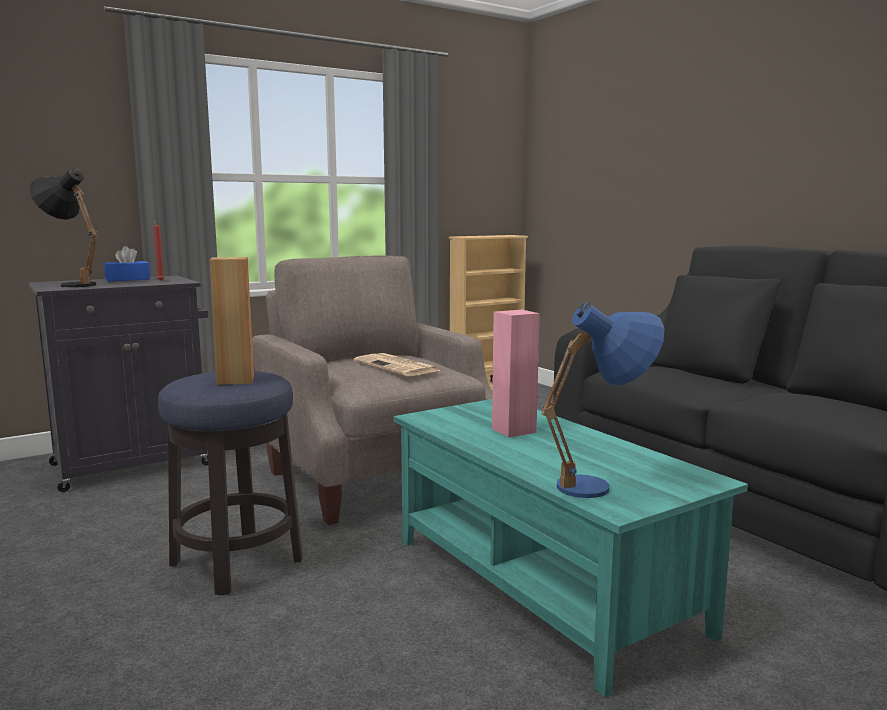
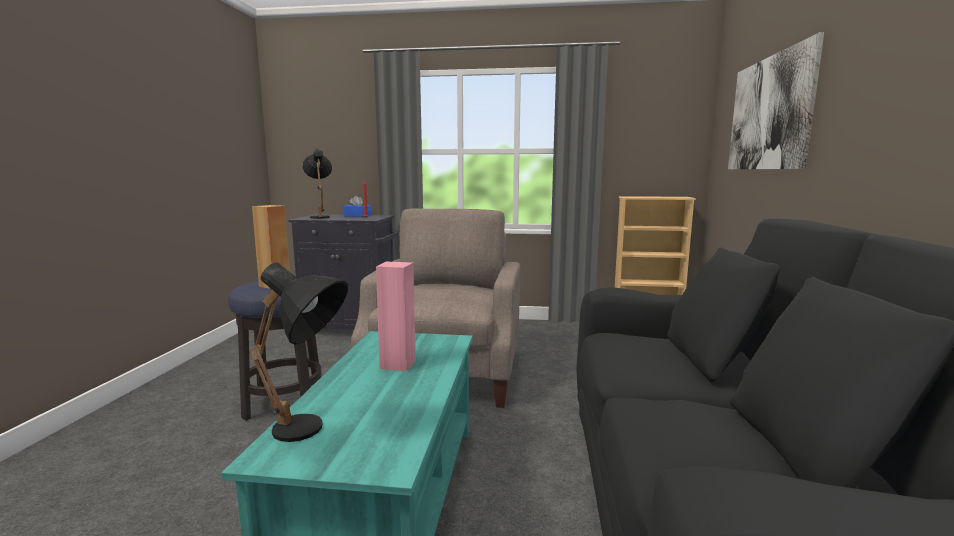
camera: 40 degrees right, 0 degrees up
(398, 366) = (441, 295): newspaper -> none
(602, 486) = (310, 433): blue table lamp -> black table lamp
(625, 150) = (769, 113): none -> picture

